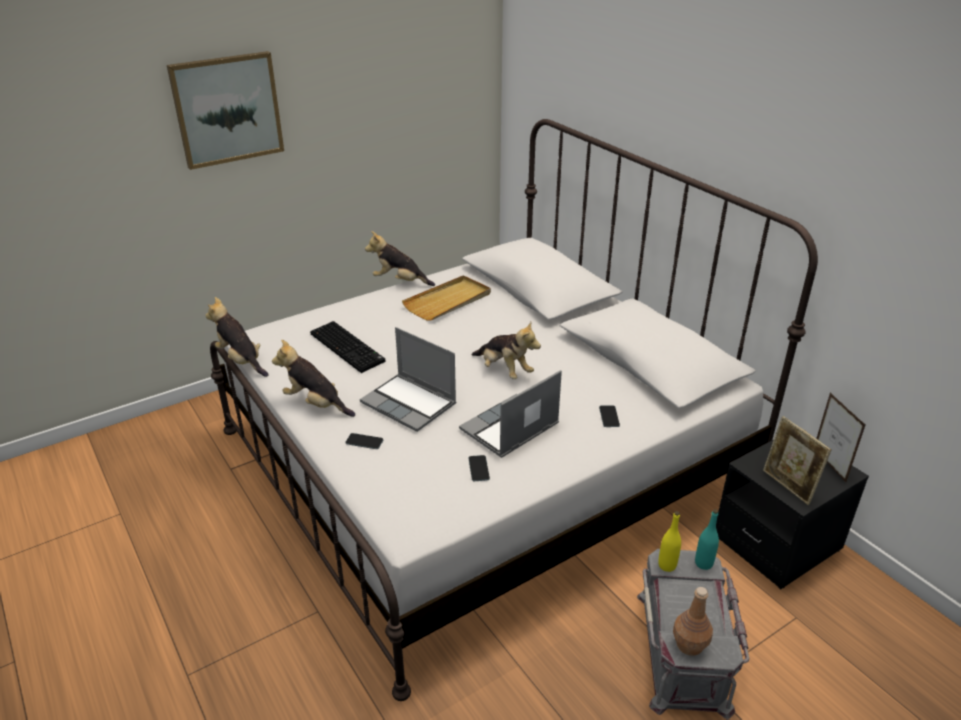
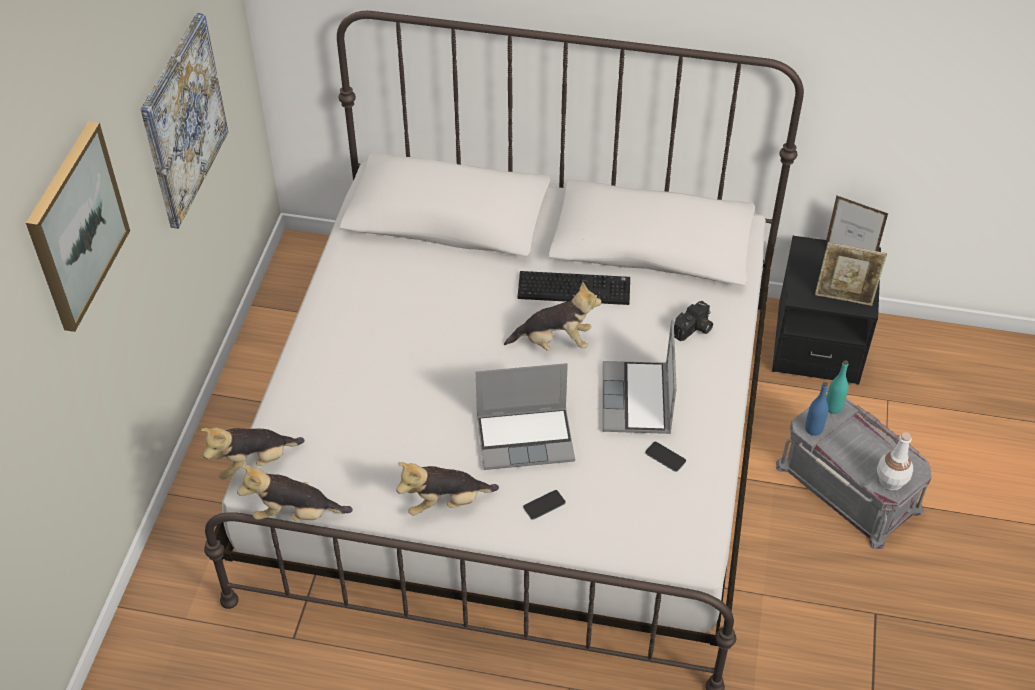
camera: 45 degrees left, 15 degrees up
(349, 347) = (379, 419): keyboard -> keyboard (575, 288)
(388, 131) = (183, 120): none -> picture
(400, 281) = (304, 301): plush toy -> plush toy (254, 463)
(448, 301) = (391, 293): beige tray -> none
(609, 416) = (694, 330): phone -> camera
(667, 565) = (813, 429): yellow bottle -> blue bottle
(689, 644) = (890, 481): brown bottle -> white bottle

